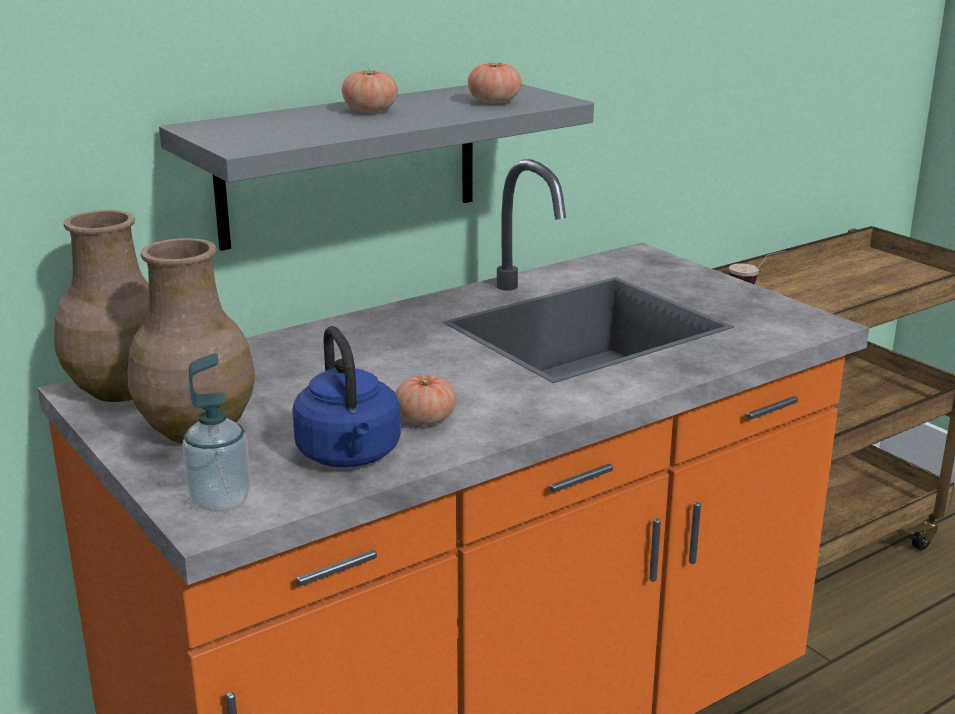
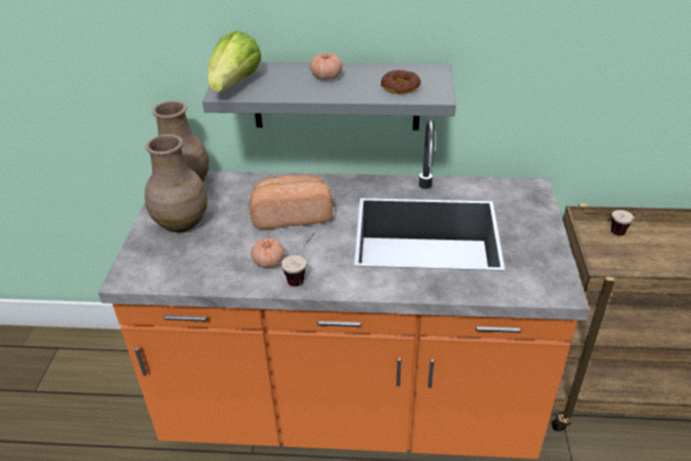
camera: 40 degrees right, 15 degrees up
(220, 501) = (142, 269): soap dispenser -> none
(243, 137) = (235, 84): none -> lettuce
(350, 456) = (213, 268): blue kettle -> none
(372, 366) = (291, 215): none -> bread
(494, 102) = (400, 87): tomato -> donut
(500, 415) = (302, 275): none -> cup

